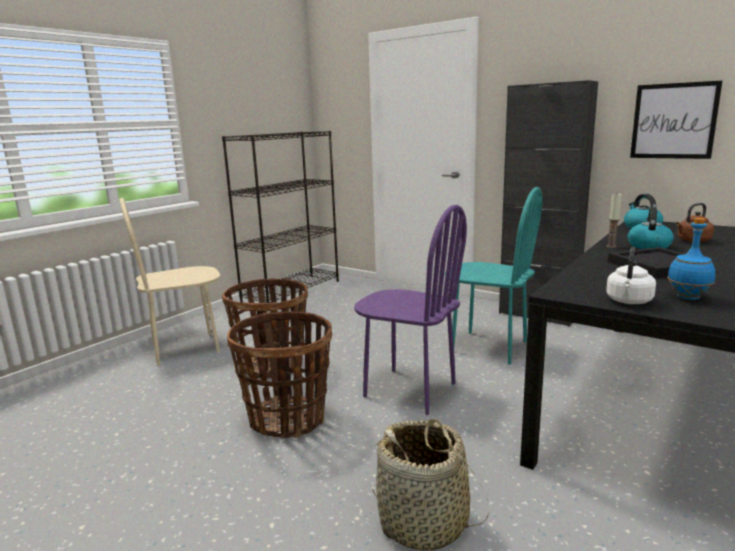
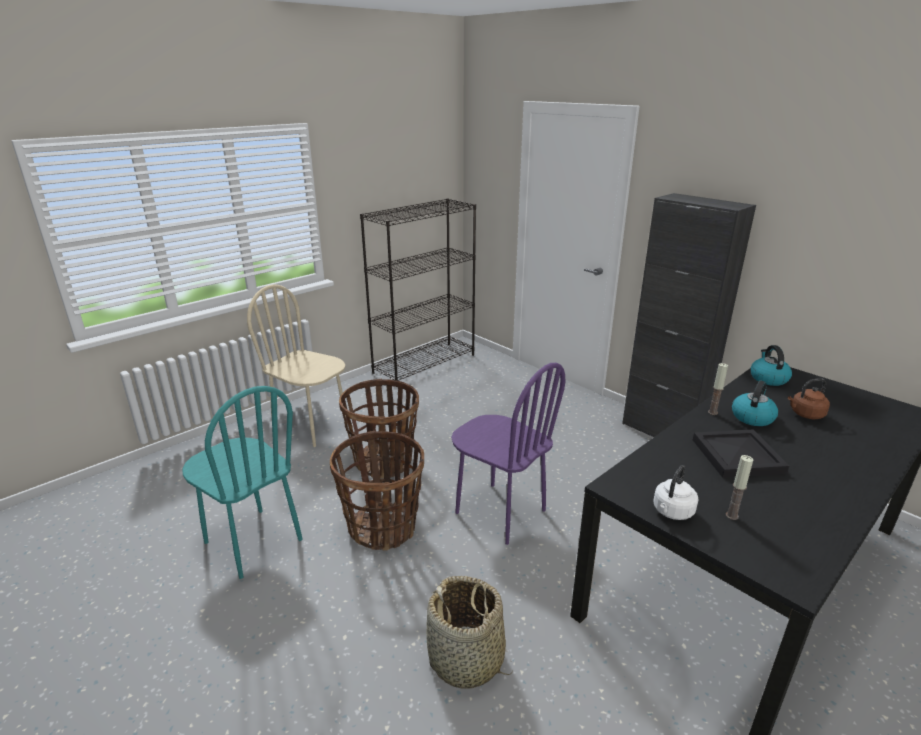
camera: 10 degrees right, 10 degrees up
(185, 348) = (311, 427): beige chair -> beige chair turned 45 degrees clockwise
(489, 347) = (594, 469): turquoise chair -> turquoise chair (252, 541)
(673, 121) = (831, 264): picture -> none
(687, 298) = (732, 515): blue bottle -> candle

